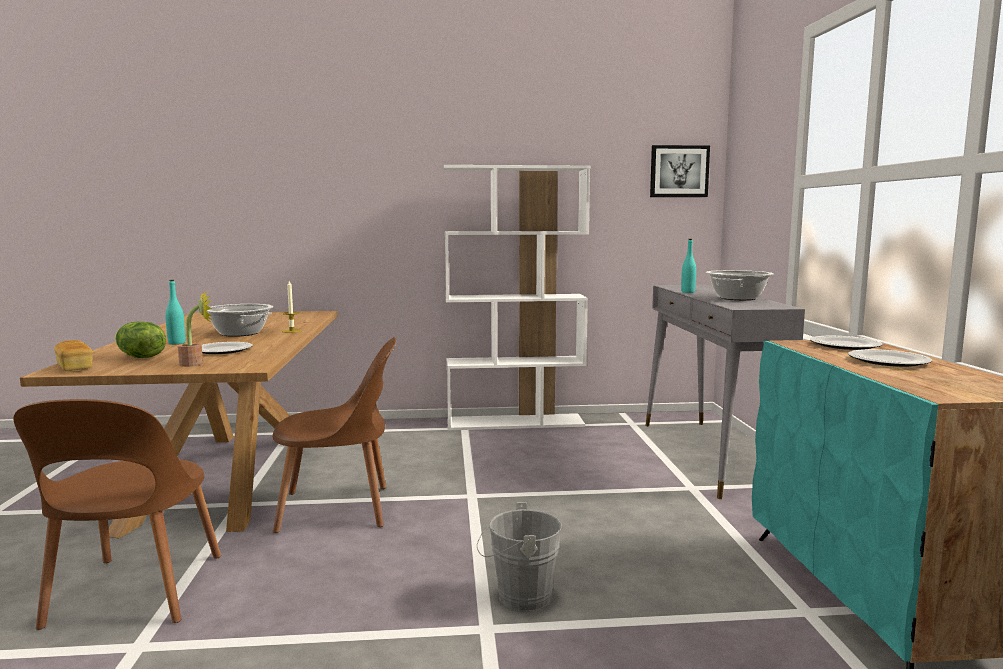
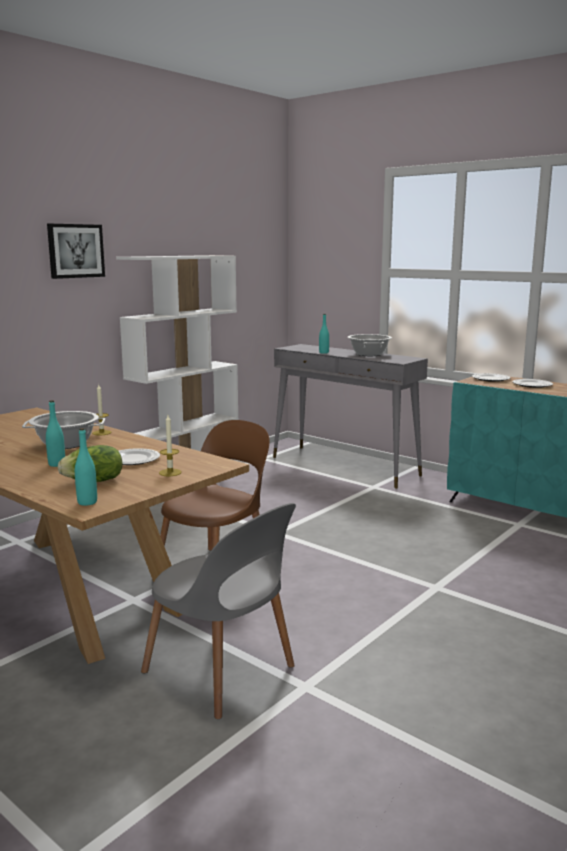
camera: 45 degrees left, 5 degrees up
(74, 367) = (87, 502): bread -> turquoise bottle
(133, 594) = (222, 672): brown chair -> grey chair
(196, 363) = (170, 472): potted plant -> candle
(518, 597) = (418, 569): grey bucket -> none
(679, 171) = (265, 256): picture -> picture (75, 251)

